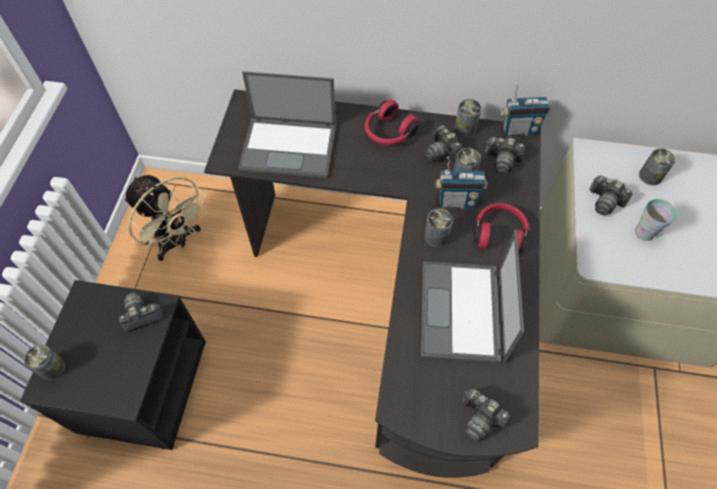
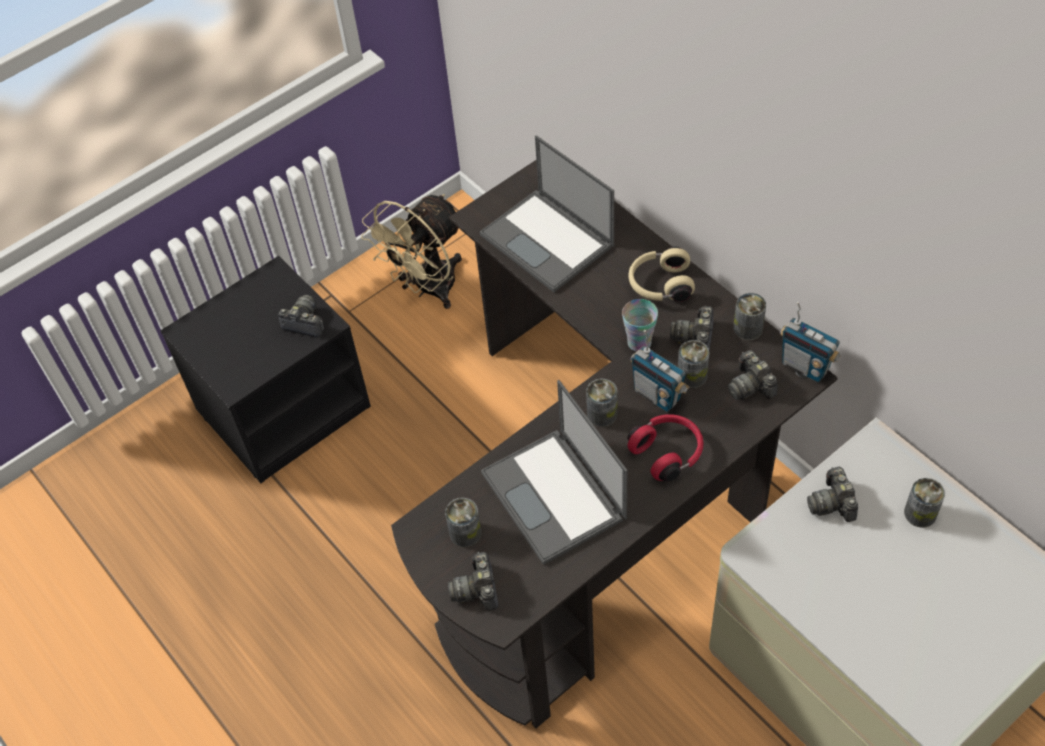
camera: 45 degrees right, 5 degrees down
(52, 368) = (203, 320): can -> can (465, 533)
(177, 241) = (427, 289): beige fan -> beige fan turned 45 degrees clockwise
(388, 133) = (660, 284): red headphones -> beige headphones
(463, 312) = (555, 496): laptop -> laptop turned 75 degrees counterclockwise
(644, 233) = (840, 561): cup -> cup (639, 342)

